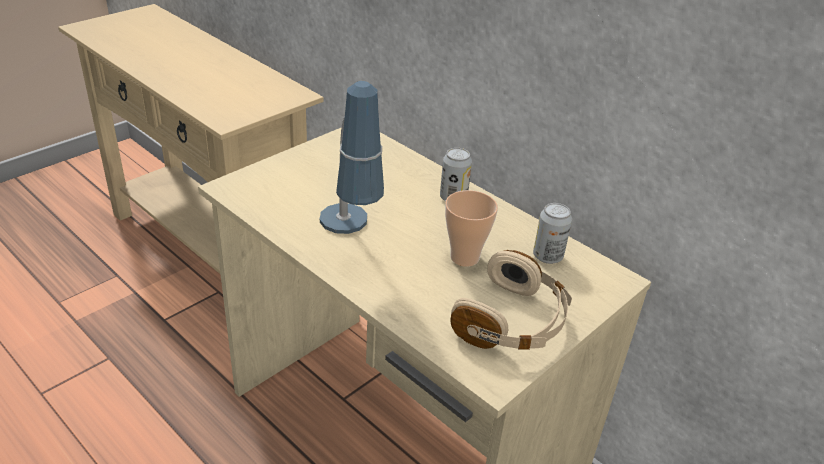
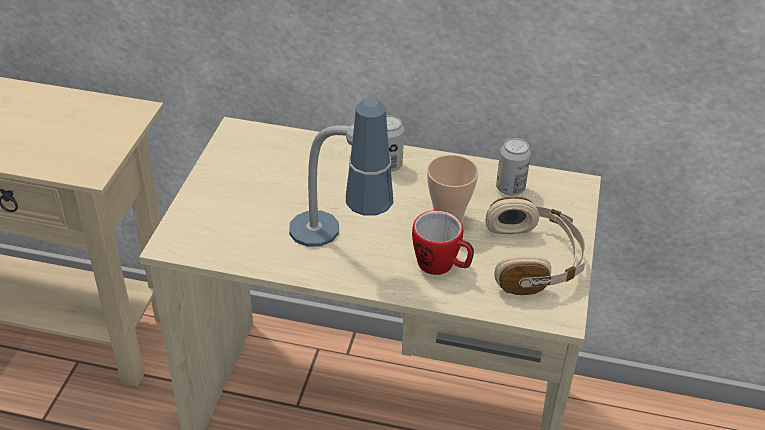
camera: 30 degrees left, 5 degrees up
(422, 290) = (442, 266): none -> mug

